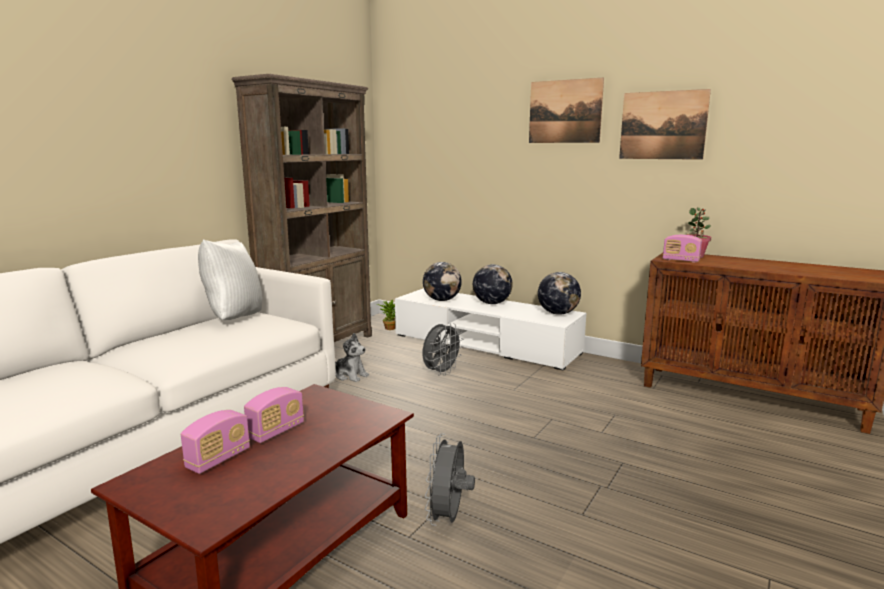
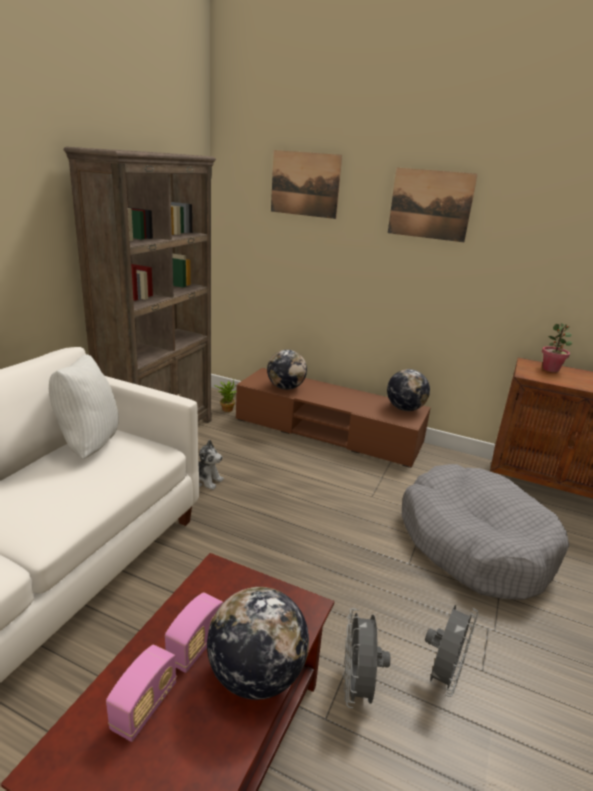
camera: 10 degrees left, 10 degrees up
(441, 372) = (295, 473): grey fan -> grey fan (443, 675)
(485, 344) = (328, 432): white tv stand -> brown tv stand
(491, 303) = (336, 393): globe -> globe (256, 675)
(610, 425) = (474, 543): none -> grey dog bed
(662, 125) = (533, 233): picture -> picture (305, 184)
(680, 260) = (542, 377): radio -> none

